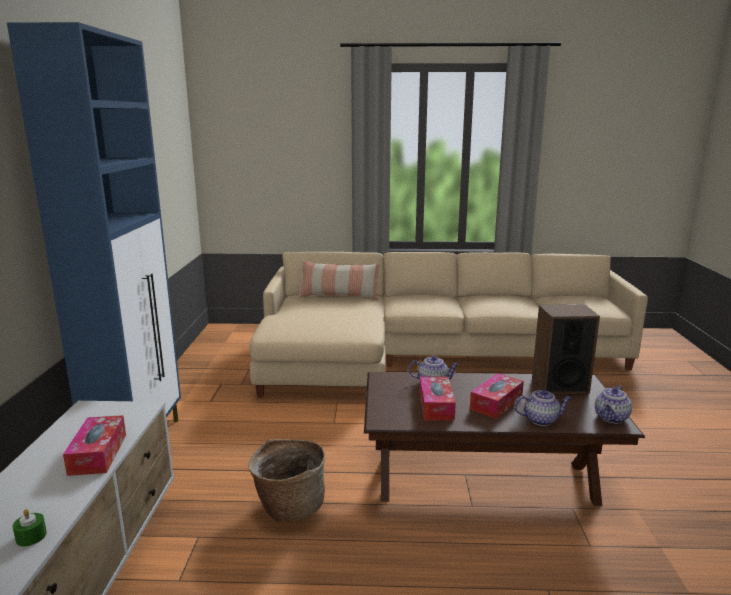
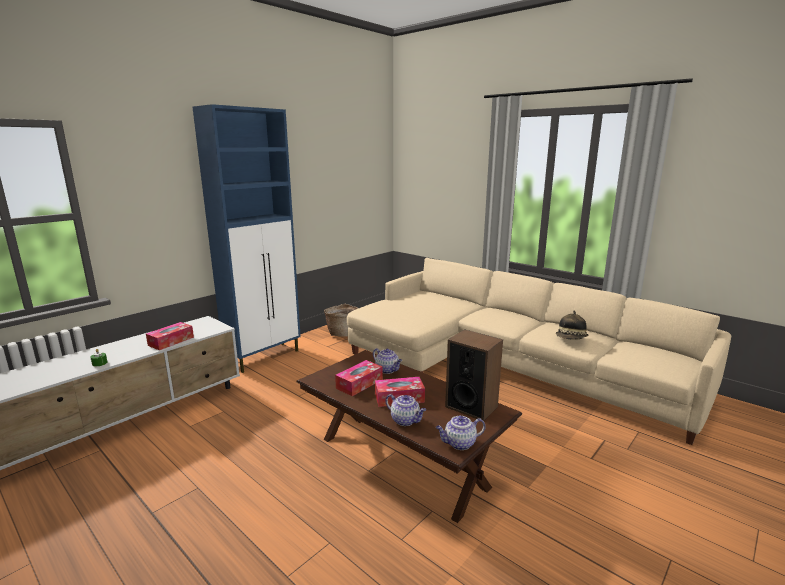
camera: 40 degrees right, 0 degrees up
(289, 506) = (278, 417): basket -> basket (342, 333)
(339, 296) = (447, 298): pillow -> none
(512, 305) = (571, 339): none -> hat

